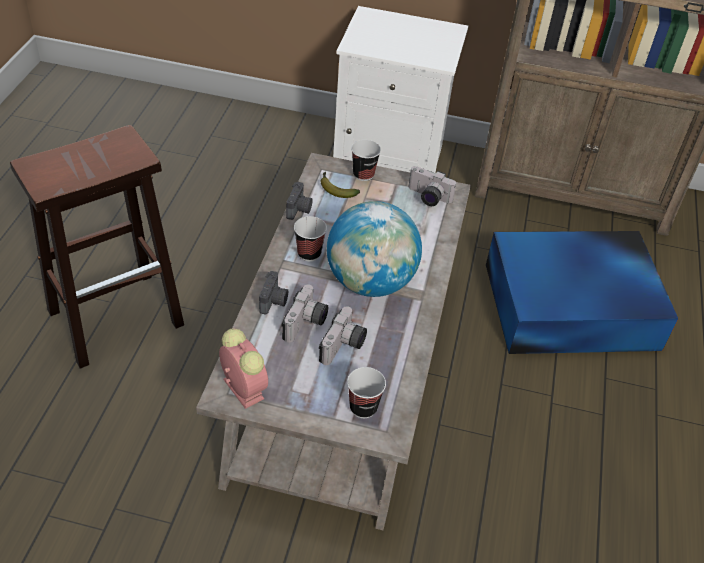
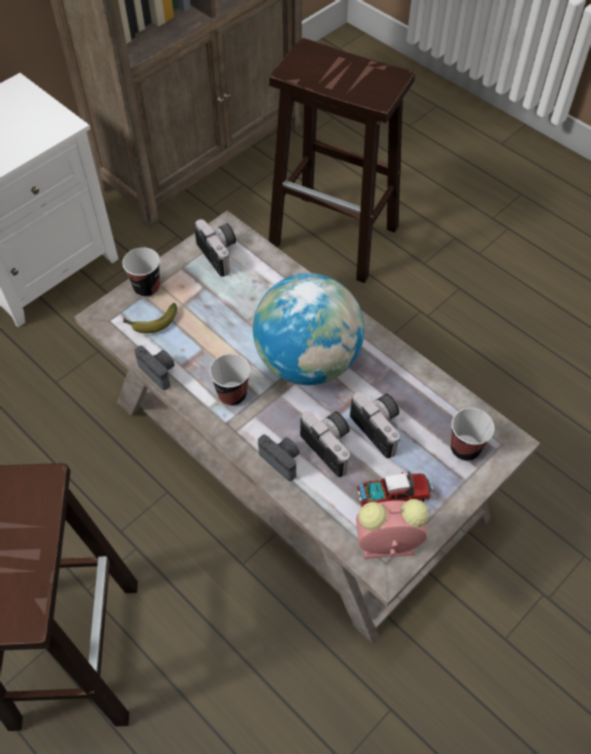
camera: 55 degrees left, 10 degrees up
(288, 377) = (394, 495): none -> toy truck
(427, 197) = (221, 253): camera -> camera turned 90 degrees counterclockwise
(573, 307) = (335, 237): blue storage box -> brown stool

